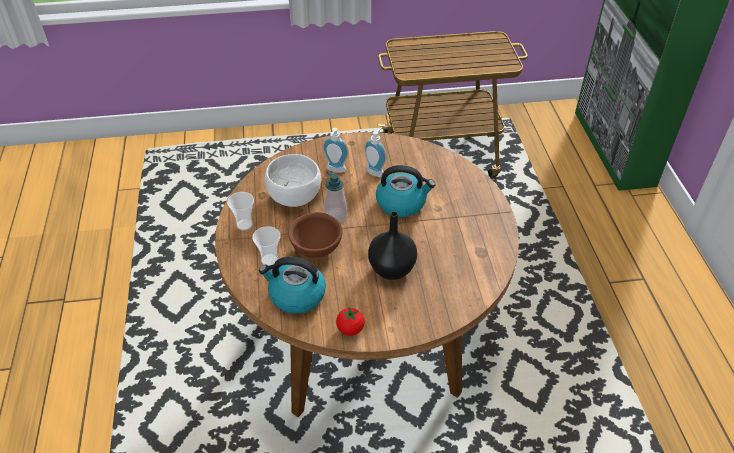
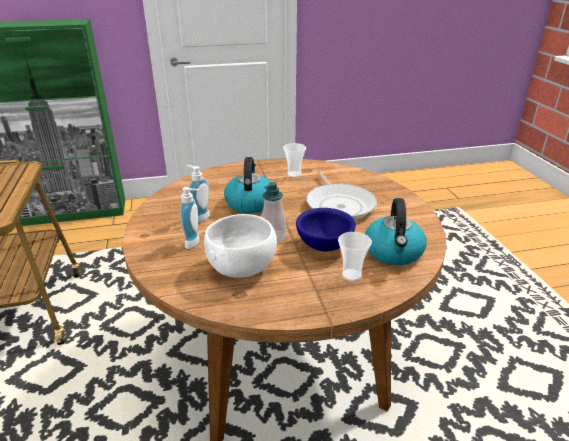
camera: 95 degrees left, 15 degrees down
(244, 225) = (297, 302): cup -> cup (294, 174)
(316, 248) = (323, 245): brown bowl -> blue bowl
(350, 329) = (417, 221): tomato -> none
(392, 270) = (339, 204): black vase -> frying pan

